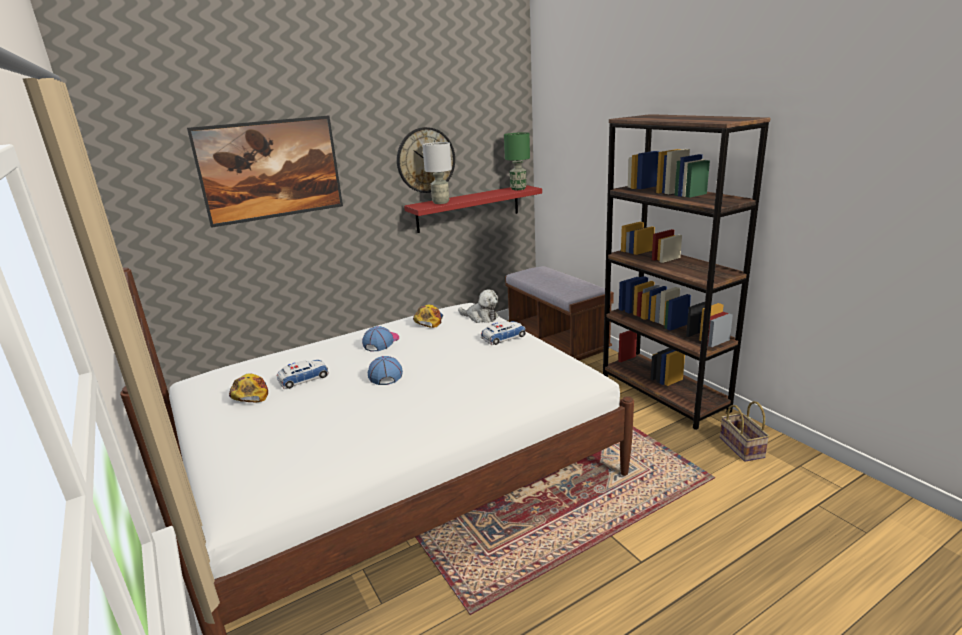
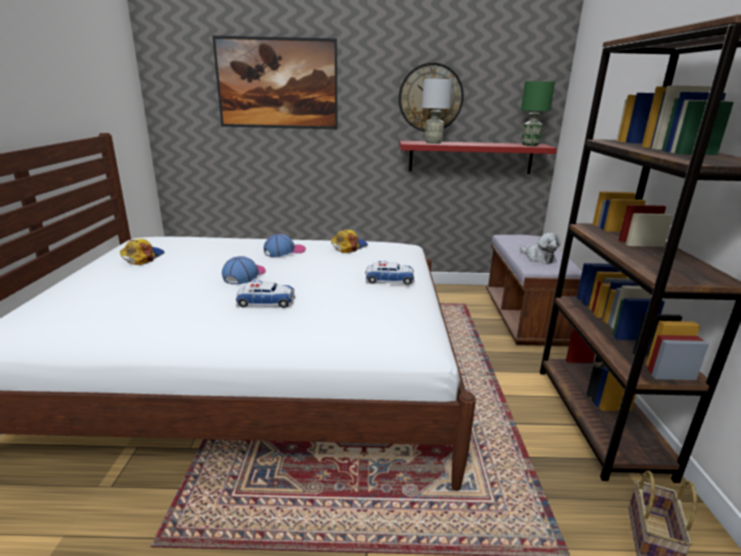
camera: 30 degrees right, 0 degrees up
(303, 378) = (189, 259): toy car -> toy car (266, 301)
(481, 317) = (398, 257): plush toy -> plush toy (538, 258)

